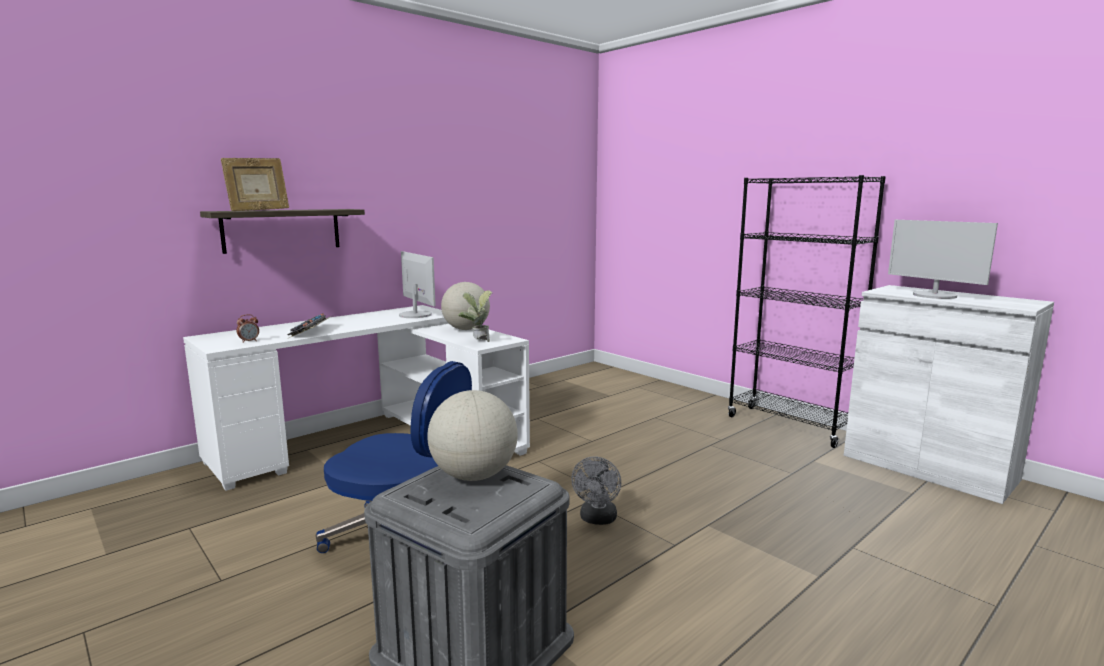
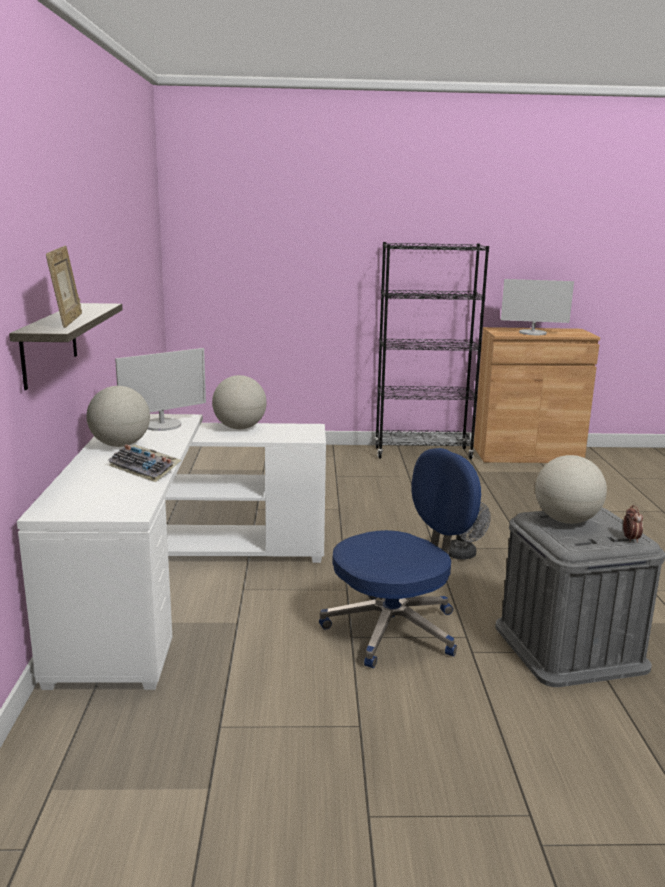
camera: 50 degrees left, 5 degrees up
(249, 341) = (129, 497): alarm clock -> alarm clock (630, 539)
(355, 319) = (120, 445): none -> globe
(415, 315) = (162, 425): monitor -> monitor turned 135 degrees clockwise
(477, 342) = (297, 436): potted plant -> none
(928, 467) = (527, 454): white cabinet -> brown cabinet

